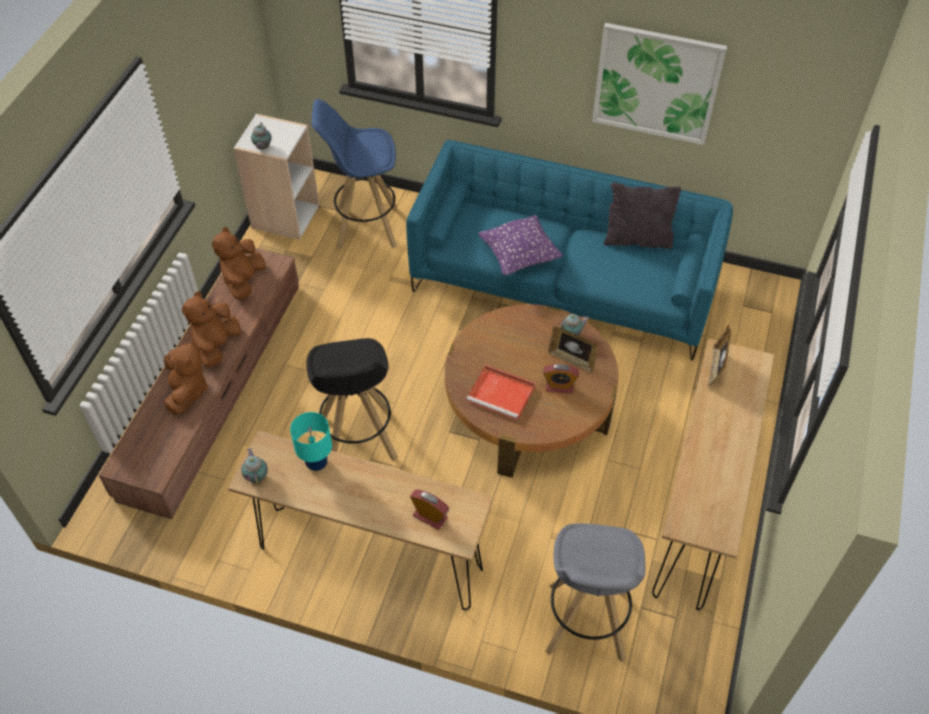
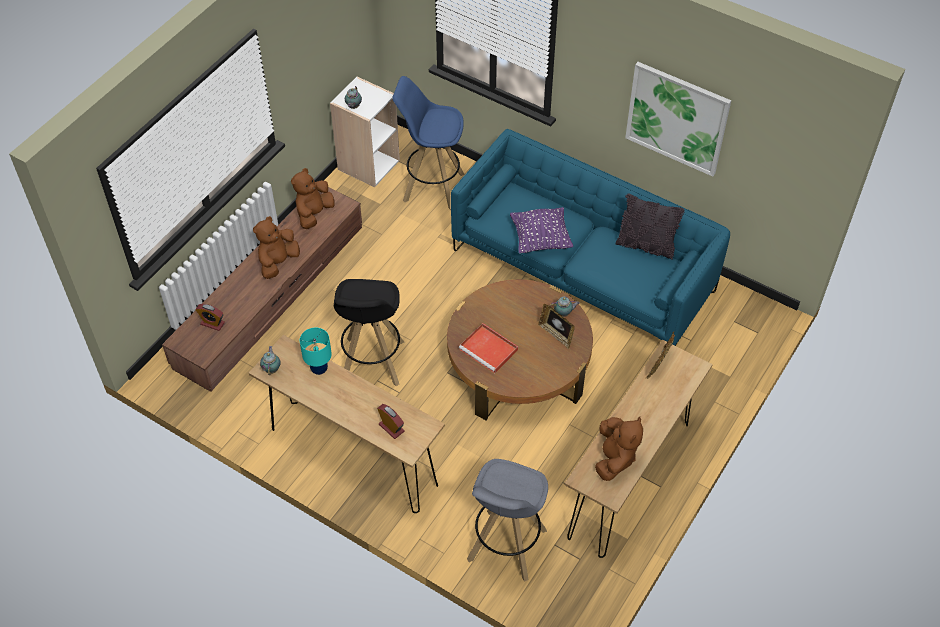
camera: 15 degrees right, 0 degrees up
(187, 391) = (245, 294): brown plush toy -> brown plush toy (614, 458)
(559, 386) = (538, 354): alarm clock -> alarm clock (212, 323)

